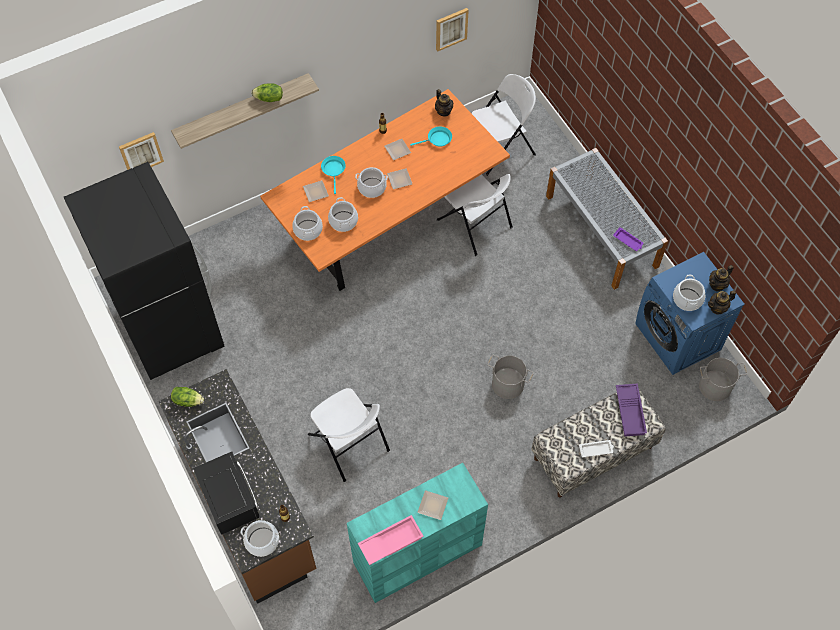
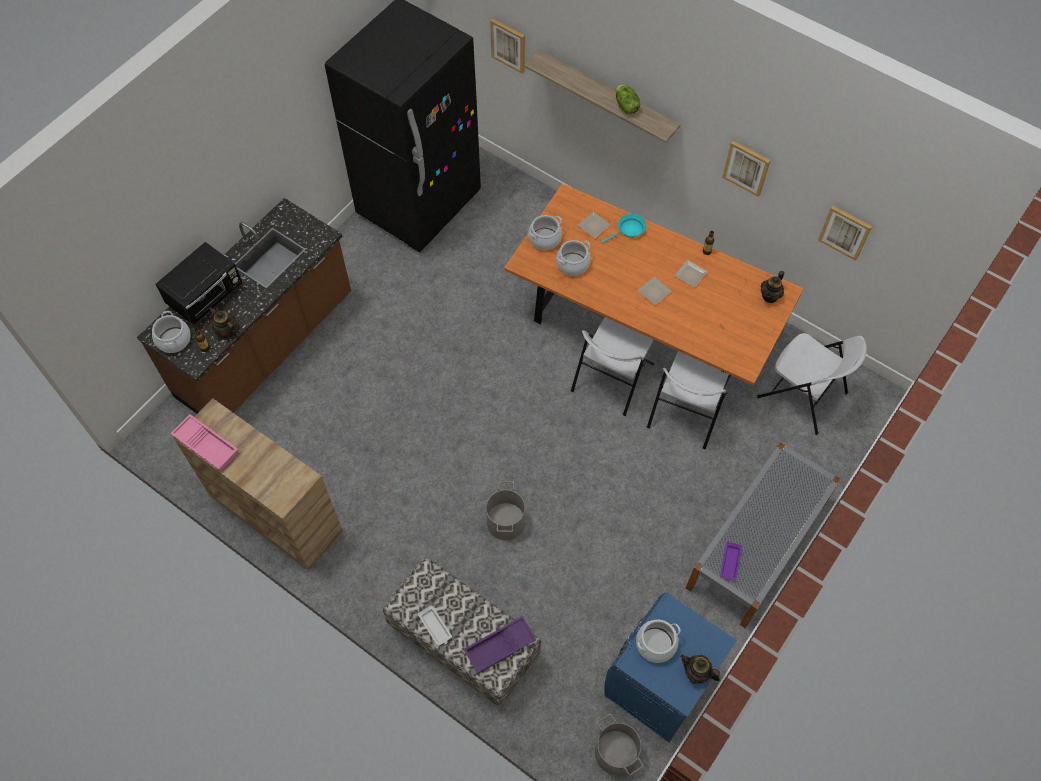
camera: 65 degrees right, 0 degrees up
(188, 400) = (294, 219): lettuce -> none
(348, 442) = (369, 401): white chair -> white chair (612, 377)
(368, 54) = (746, 167): none -> picture
(372, 188) = (628, 271): cooking pot -> none
(418, 554) = (275, 514): turquoise bookcase -> brown bookcase
(431, 506) = (259, 466): plate -> none
(437, 140) = (728, 305): turquoise frying pan -> none
(717, 308) = (663, 685): teapot -> teapot (227, 331)

